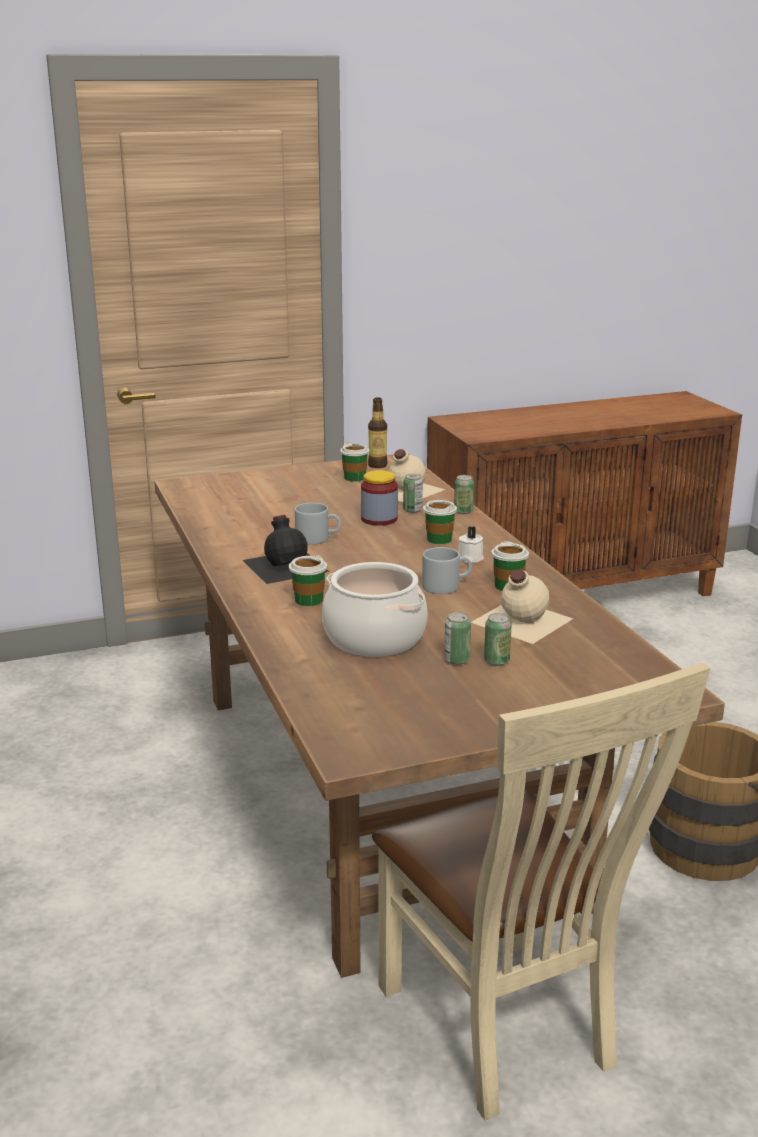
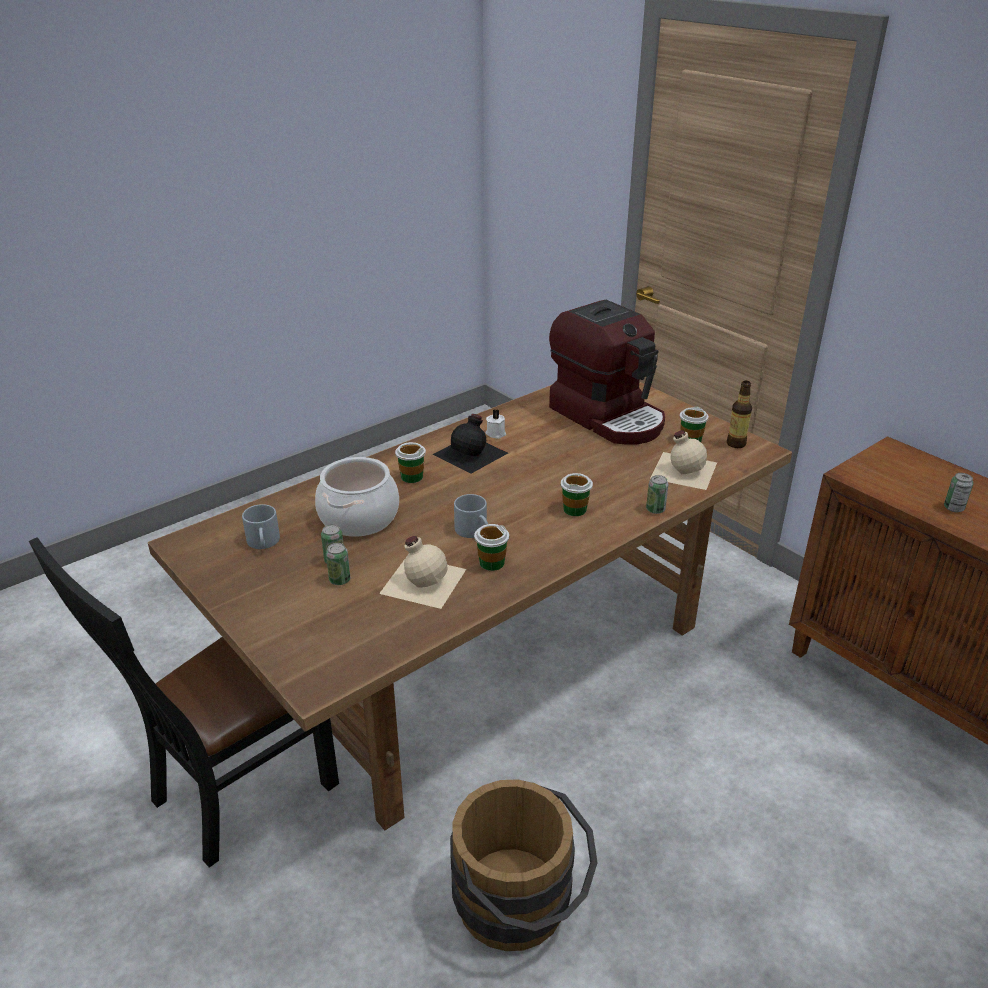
camera: 70 degrees right, 10 degrees up
(274, 497) = (608, 416): none -> coffee machine
(318, 538) = (535, 454): grey mug -> grey mug (264, 543)
(379, 519) = (599, 472): jar -> none
(412, 510) = (635, 483): can -> can (953, 508)
(469, 558) = (542, 532): white candle -> white candle (496, 433)
(505, 1032) = (233, 795): beige chair -> black chair

